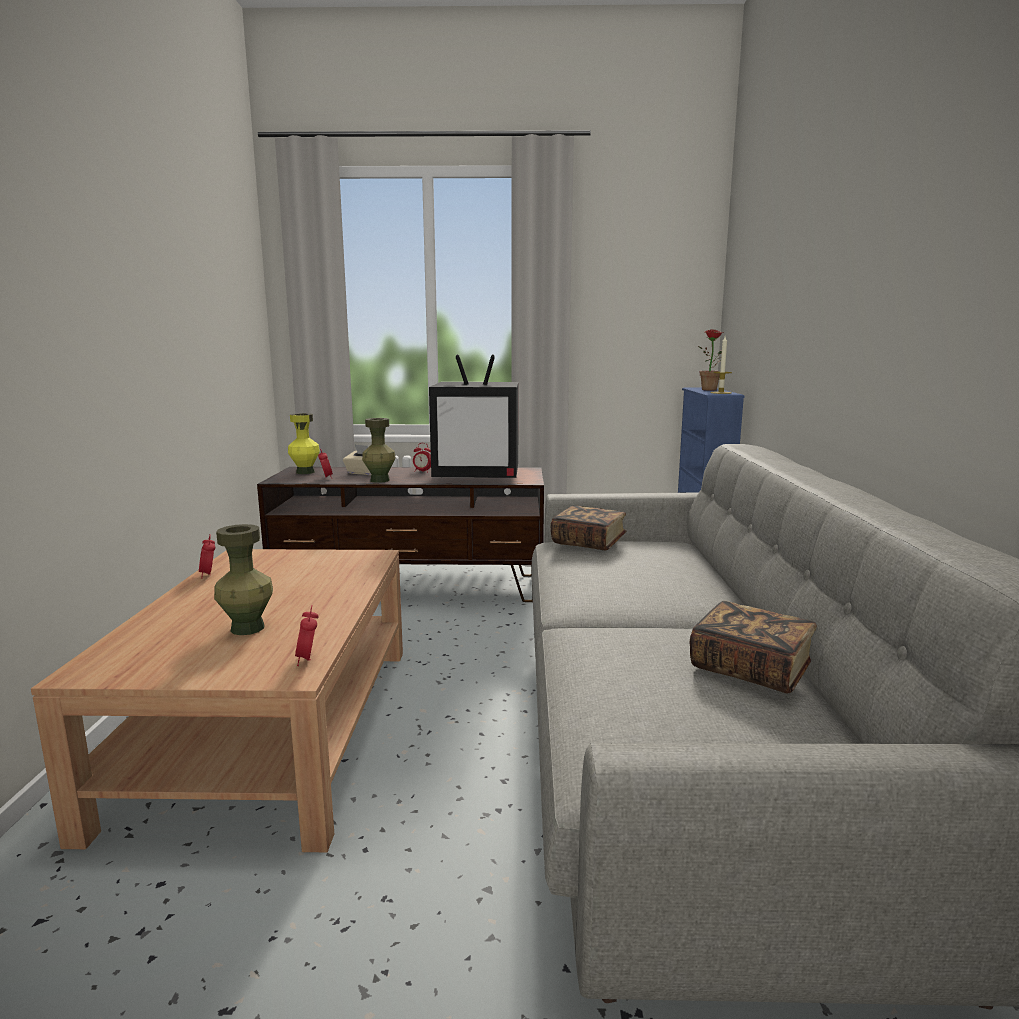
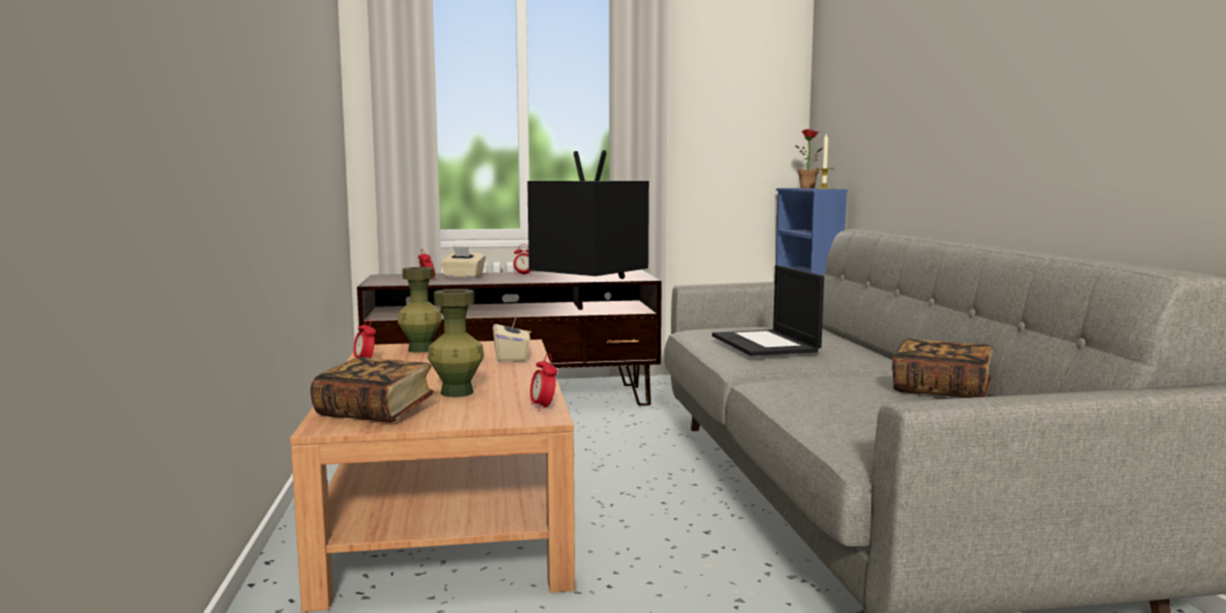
camera: 10 degrees left, 5 degrees down
(305, 472) = (397, 277): yellow vase -> none
(347, 576) = (511, 357): none -> beige tissue box
(379, 480) = (488, 281): green vase -> green vase (420, 349)
(479, 476) = (588, 276): television -> television turned 135 degrees counterclockwise
(588, 542) = (727, 327): book -> book (375, 412)
(607, 573) = (766, 344): none -> laptop

